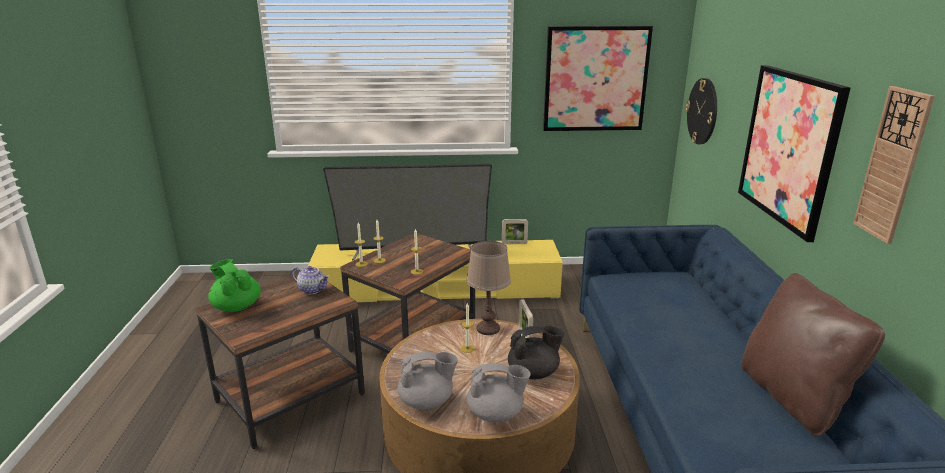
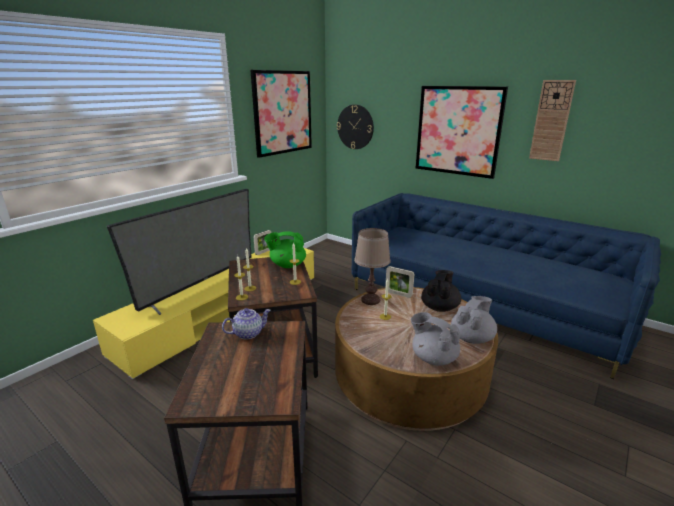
camera: 50 degrees left, 0 degrees up
(236, 306) = (210, 386): green teapot -> green teapot (287, 265)
(427, 401) = (433, 358): grey teapot -> grey teapot turned 75 degrees counterclockwise
(792, 398) = (542, 255): brown pillow -> none

